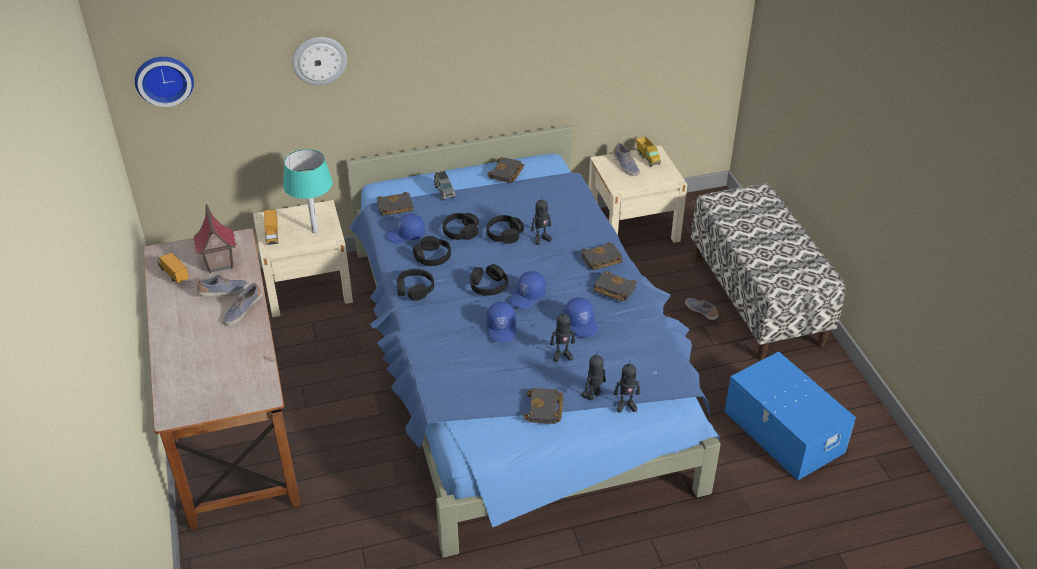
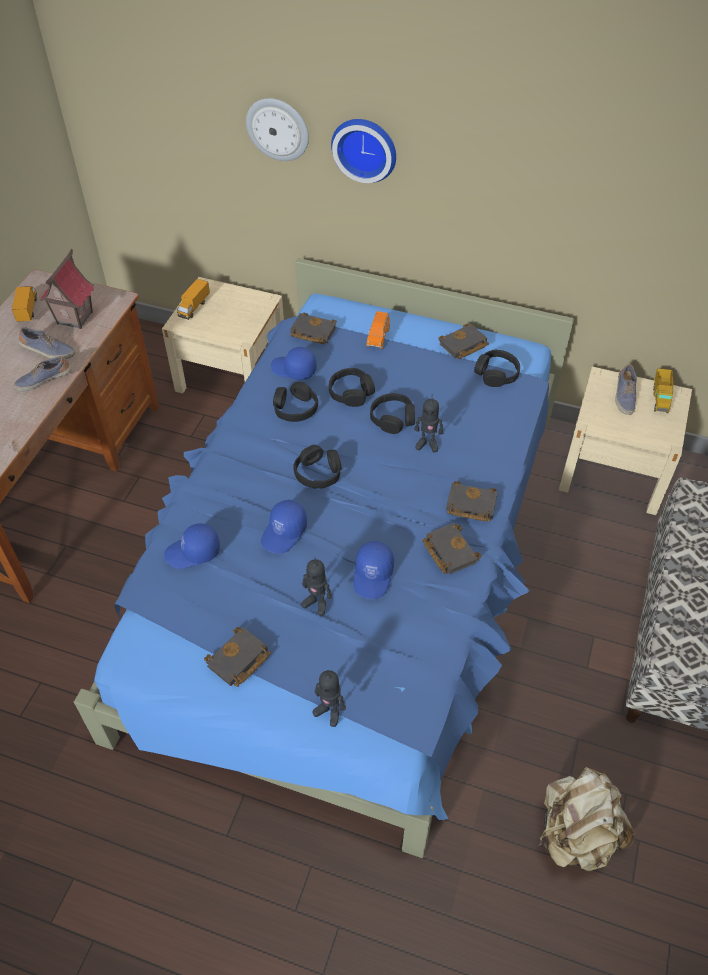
camera: 35 degrees right, 10 degrees up
(164, 79) = (112, 94): wall clock -> wall clock (365, 148)
(315, 231) = (234, 322): turquoise table lamp -> none
(415, 289) = (243, 437): black headphones -> black headphones (496, 374)
(444, 191) = (378, 337): grey toy car -> orange toy car
(527, 296) = (346, 508): blue cap -> blue cap (193, 552)
(593, 395) = (306, 676): toy robot -> none
(701, 312) = (607, 618): shoe -> none
(783, 432) = (576, 834): blue storage box -> beige backpack

